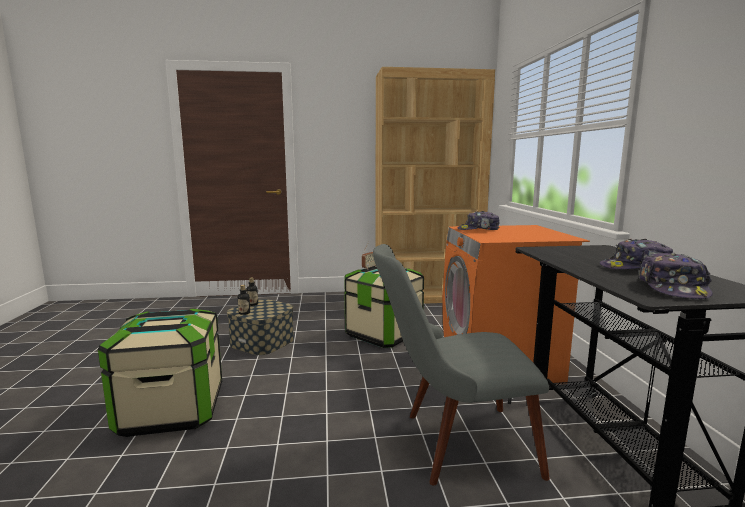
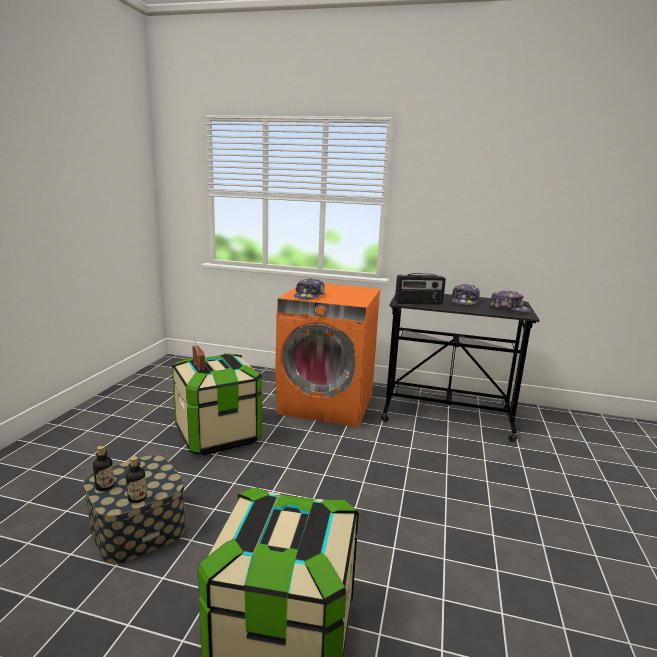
camera: 70 degrees left, 5 degrees up
(427, 296) = (150, 384): brown bookcase -> none
(452, 444) = (424, 459): grey chair -> none
(554, 253) = (418, 303): none -> radio

